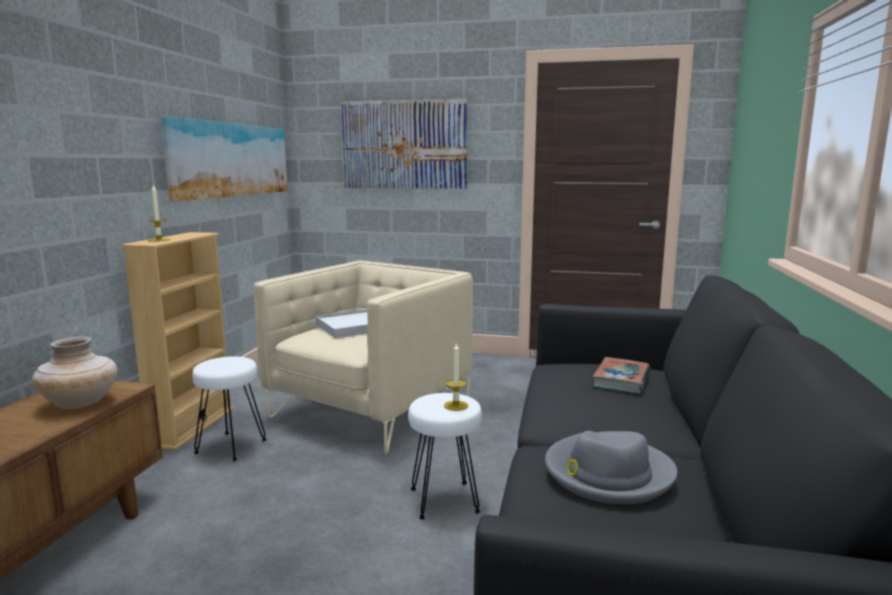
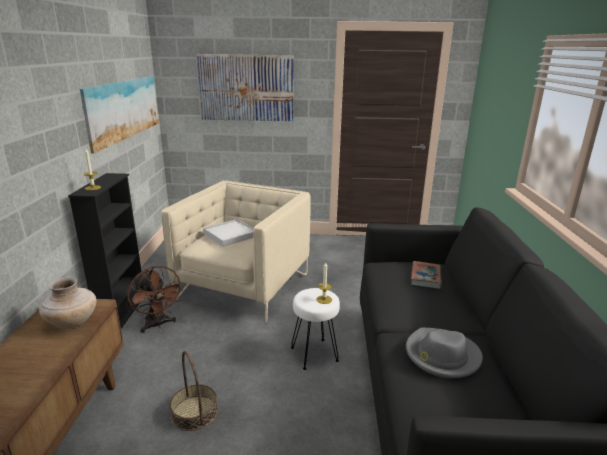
camera: 10 degrees left, 10 degrees up
(192, 427) = (122, 311): beige bookcase -> black bookcase
(231, 446) = (158, 325): white stool -> brown fan
(232, 560) = (194, 412): none -> basket

